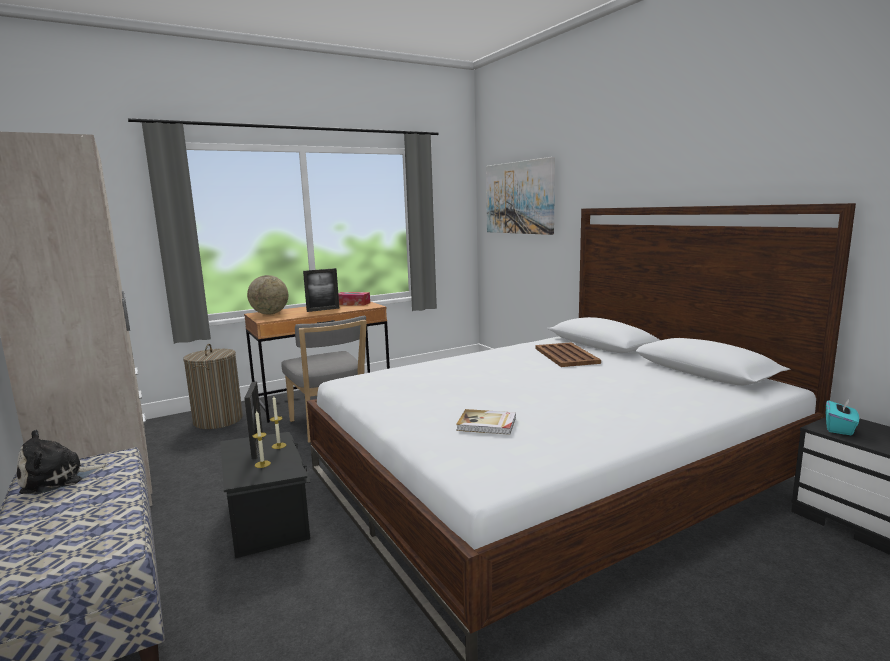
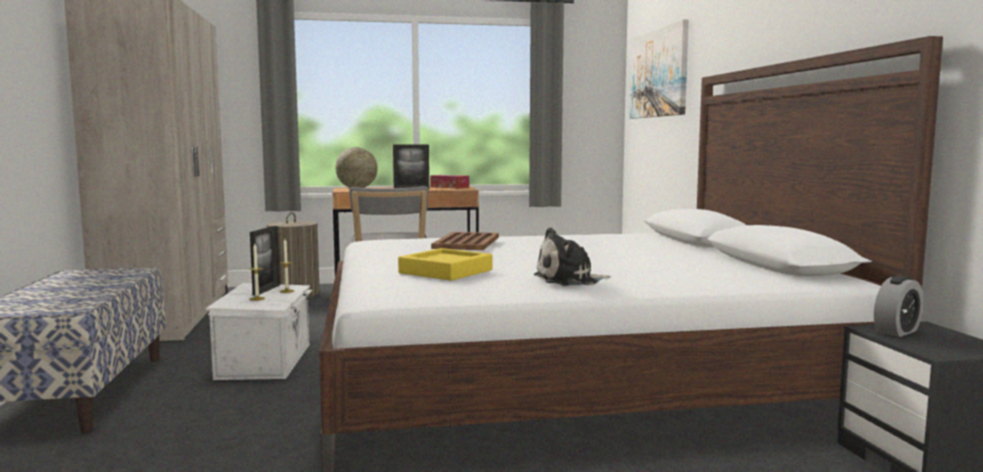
camera: 20 degrees right, 5 degrees down
(58, 479) = (82, 275): plush toy -> plush toy (569, 280)
(269, 517) = (267, 360): black storage box -> white storage box
(487, 424) = (445, 271): book -> yellow tray
(566, 355) = (633, 243): brown tray -> brown tray (467, 242)
(839, 428) = (897, 331): turquoise tissue box -> alarm clock

